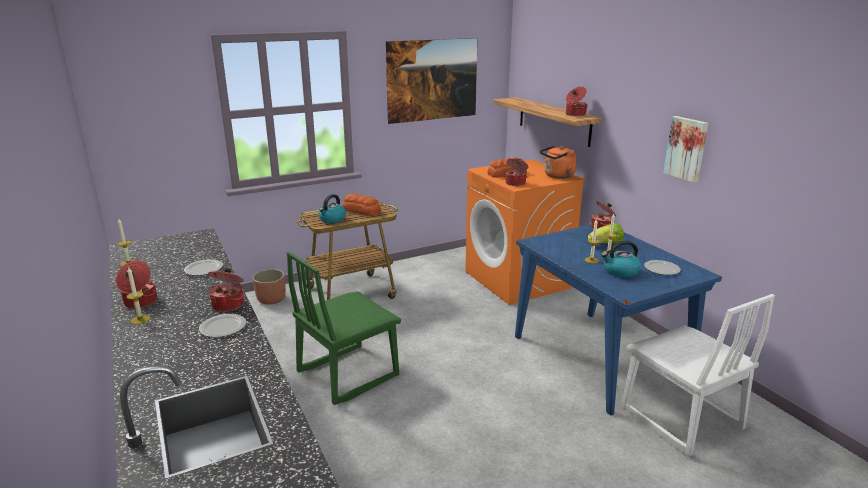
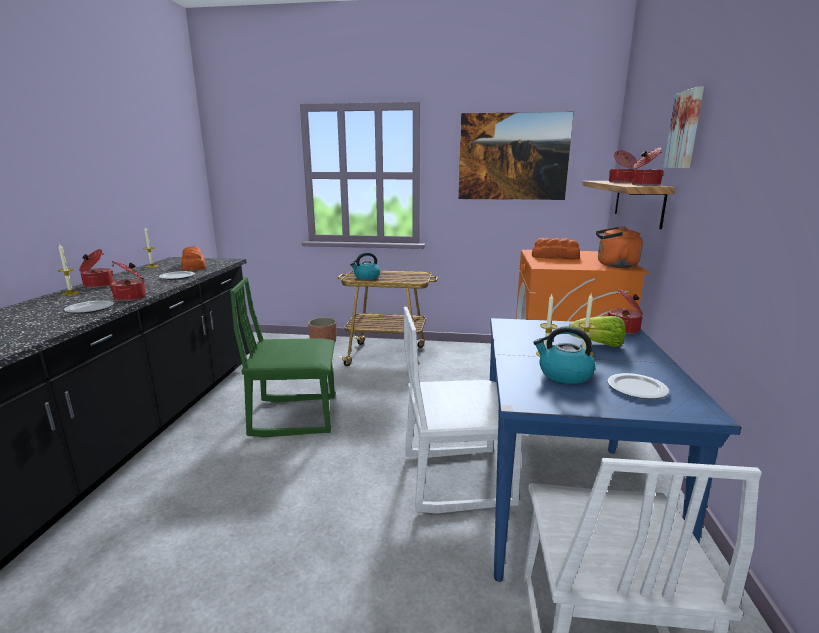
camera: 35 degrees right, 5 degrees down
(361, 211) = (402, 276): bread -> bread (193, 266)
(516, 183) = (547, 263): cooking pot -> cooking pot (621, 182)
(526, 369) = (457, 478): none -> white chair
(687, 148) = (757, 212): picture -> picture (686, 130)

